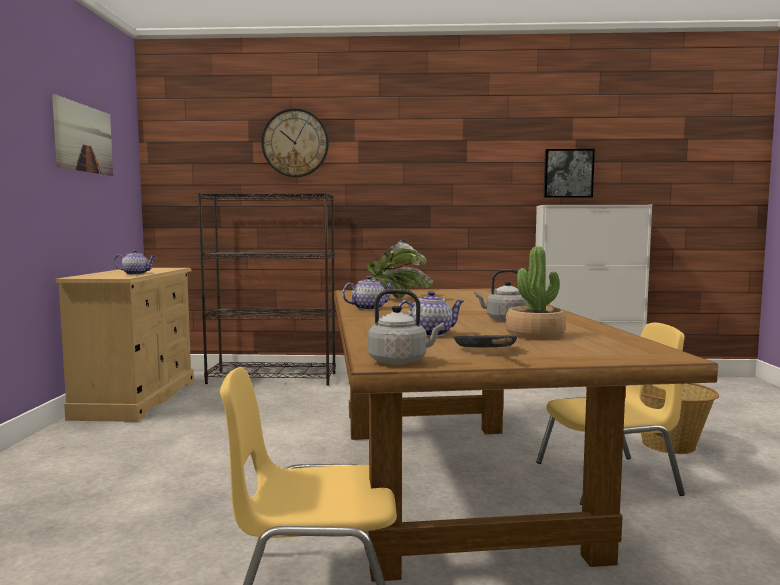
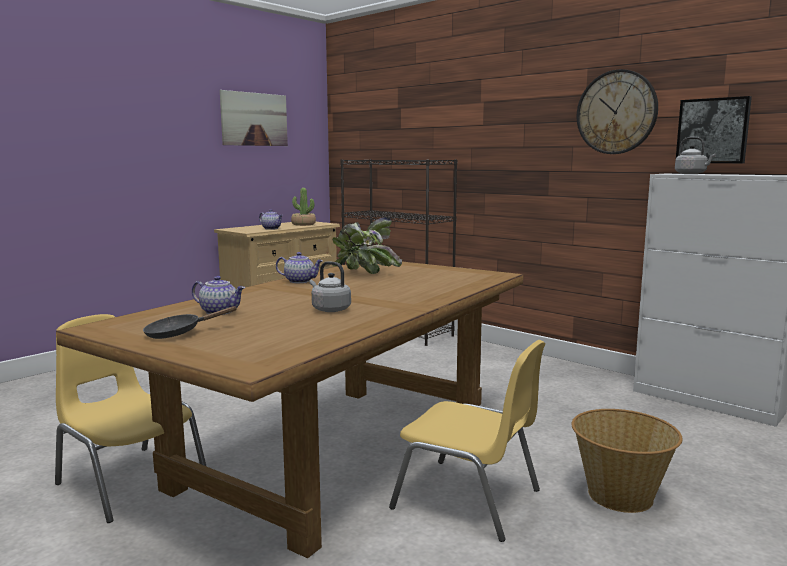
camera: 40 degrees right, 5 degrees up
(295, 143) = (431, 107): wall clock -> wall clock (616, 112)
(401, 361) = (105, 329): grey kettle -> grey kettle (692, 174)
(487, 351) = (179, 333): black frying pan -> black frying pan turned 150 degrees counterclockwise
(535, 335) = (273, 328): potted plant -> potted plant (303, 224)

